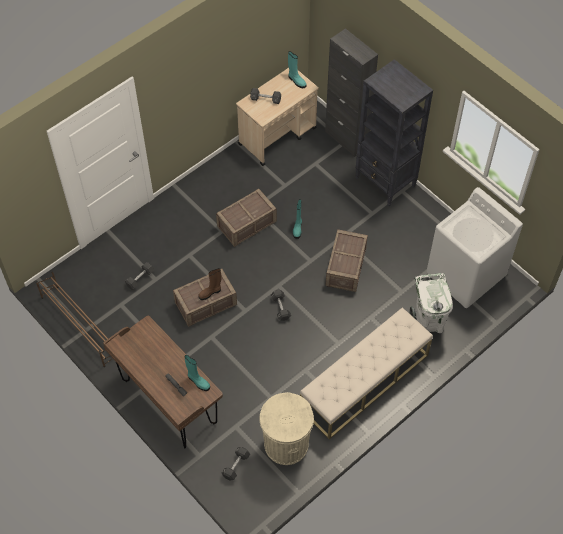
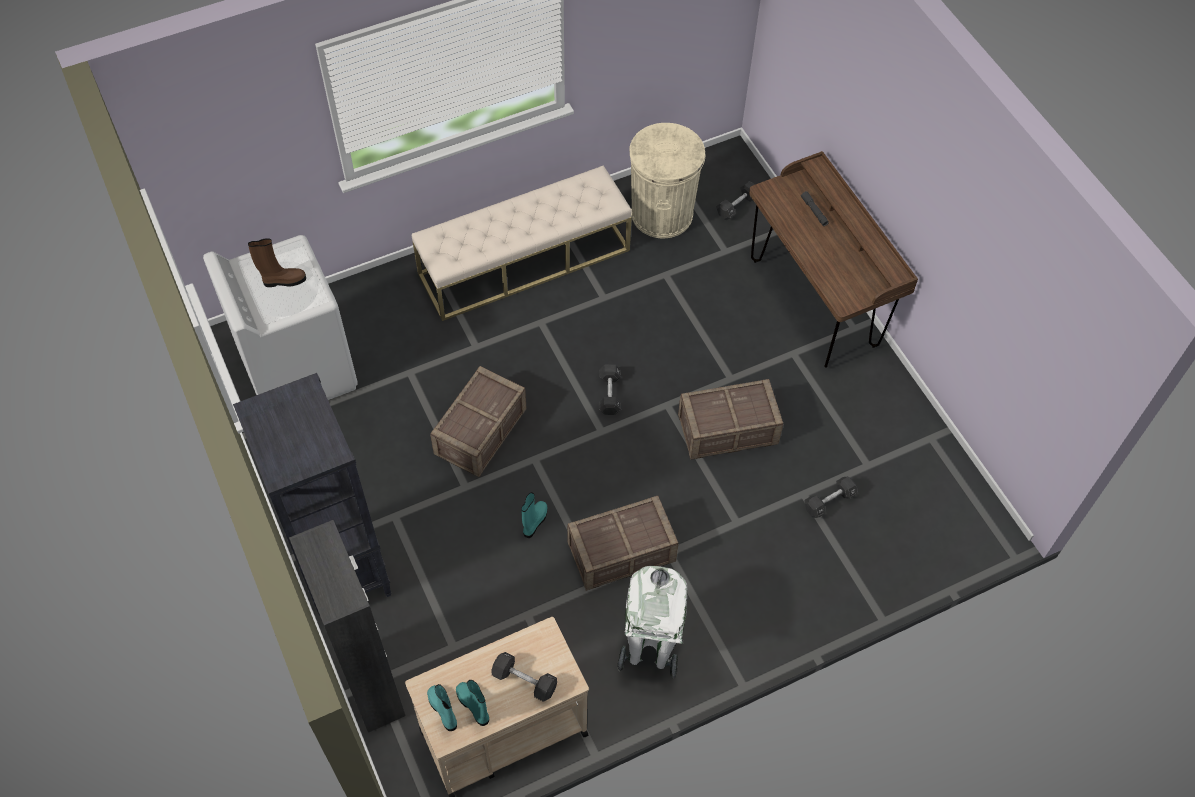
camera: 165 degrees left, 0 degrees up
(80, 325) = (938, 448): brown shoe rack -> none
(198, 381) = (781, 209): turquoise boot -> turquoise boot (474, 706)
(210, 293) = (722, 403): brown boot -> brown boot (283, 281)
(428, 323) = (394, 316): white trash can -> white trash can (650, 647)

